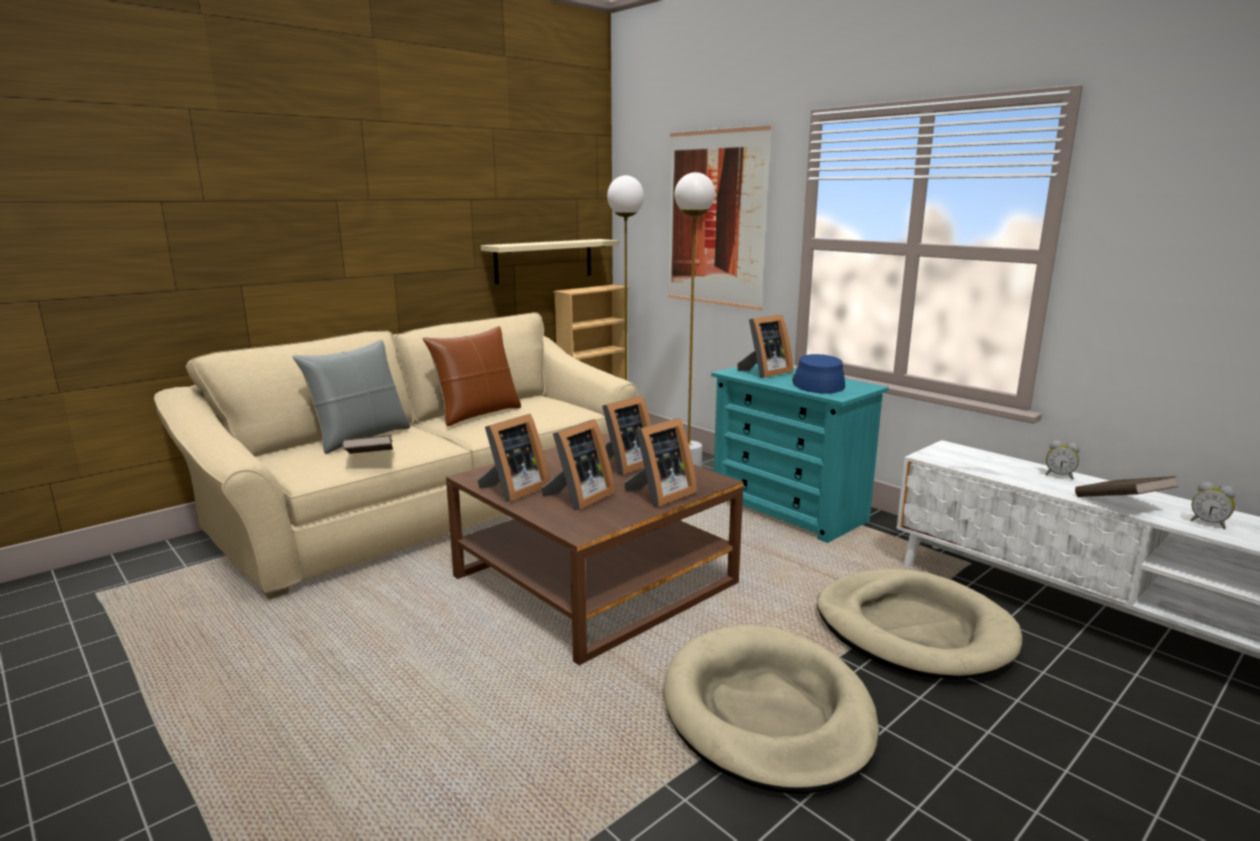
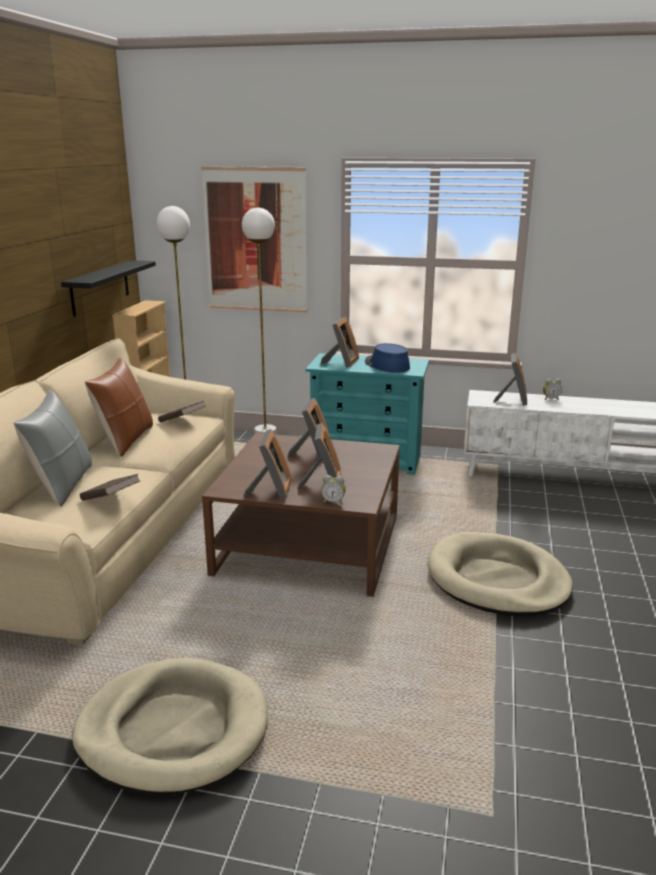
camera: 35 degrees left, 5 degrees up
(544, 260) = (100, 287): beige shelf -> black shelf
(660, 495) = (367, 467): picture frame -> picture frame (512, 400)
(913, 629) = (511, 511): beige dog bed -> beige dog bed (173, 730)
(1121, 504) = (593, 409): brown book -> brown book (182, 421)
(1208, 523) = (635, 410): alarm clock -> alarm clock (333, 502)

